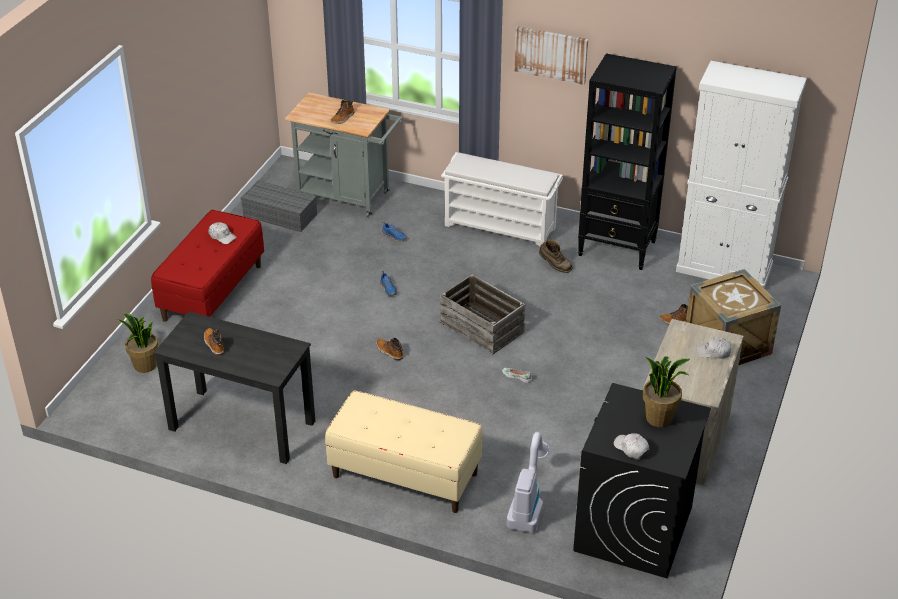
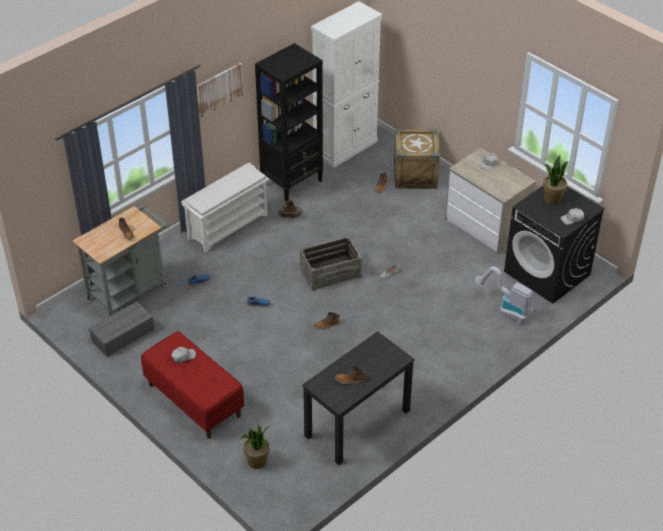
camera: 65 degrees left, 5 degrees up
(404, 475) = (452, 356): beige bench -> none

